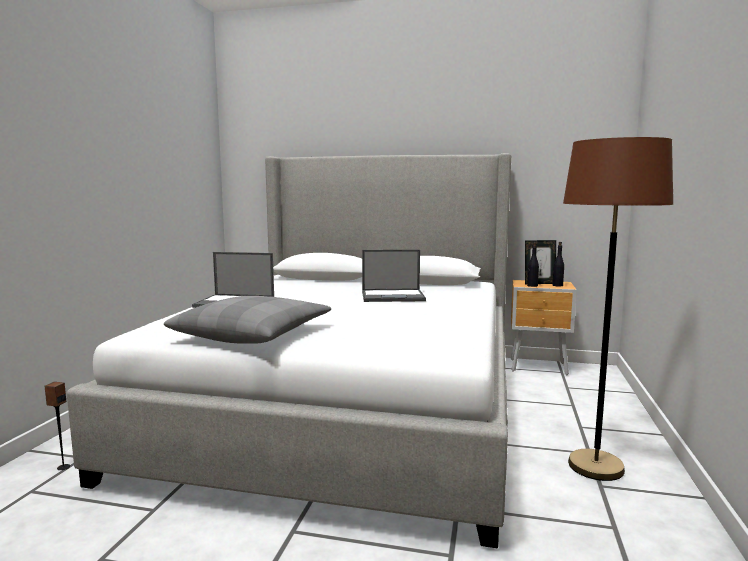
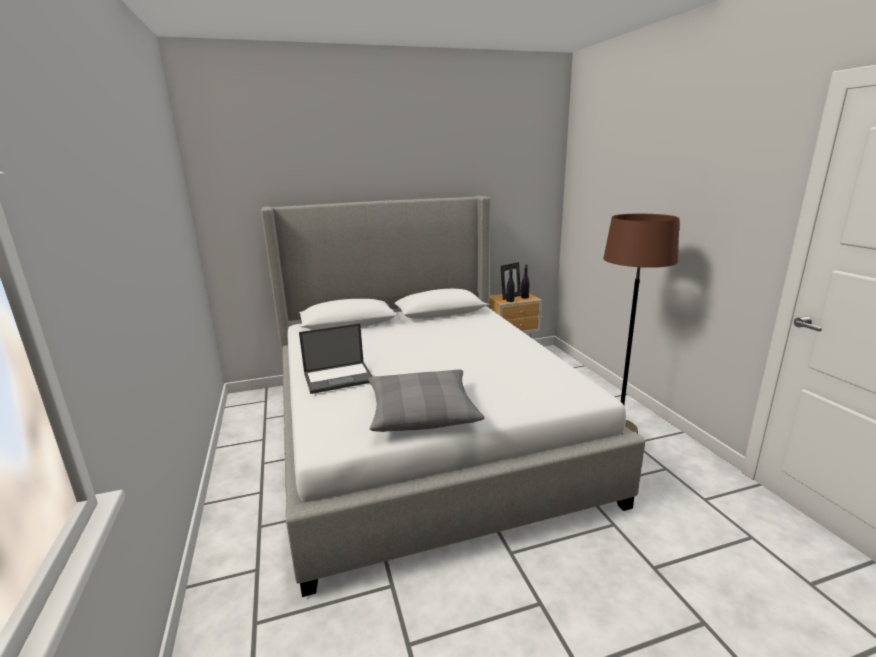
camera: 30 degrees left, 10 degrees up
(63, 467) = (252, 587): speaker -> none
(393, 296) = (446, 336): laptop -> none

